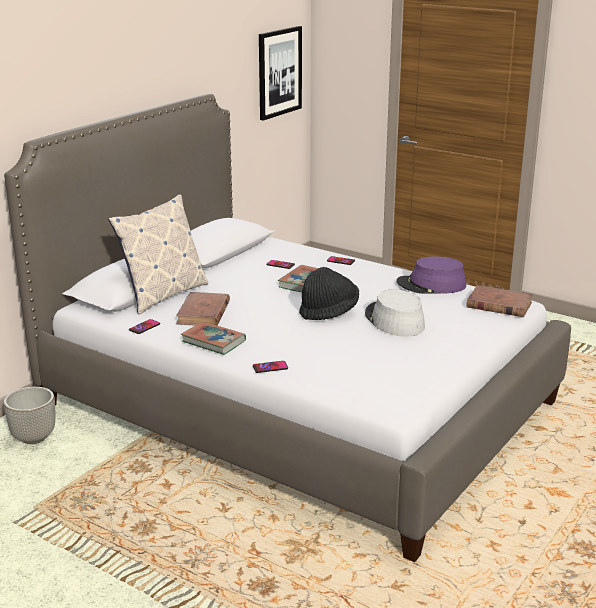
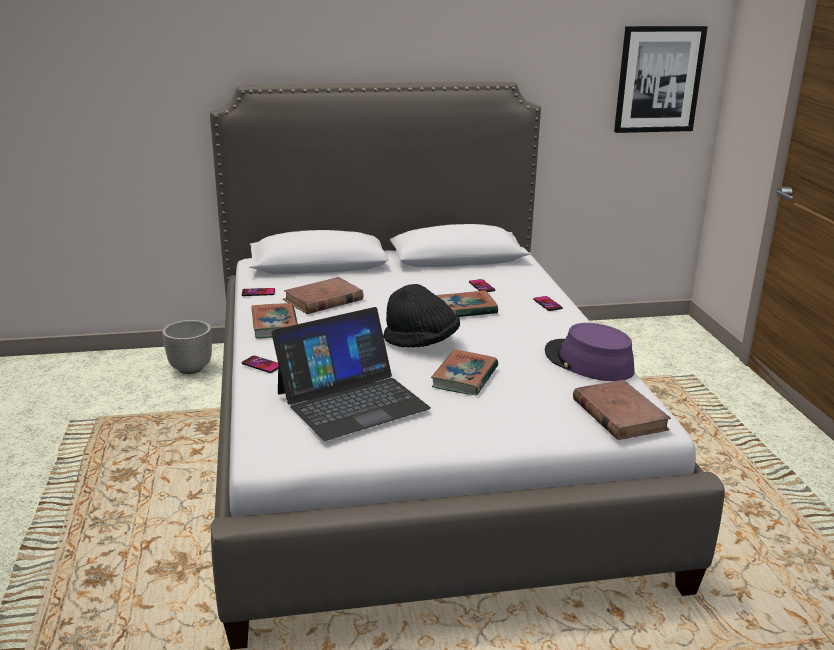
camera: 45 degrees right, 0 degrees up
(163, 295) = (330, 274): pillow -> none
(373, 359) = (351, 400): none -> laptop
(394, 320) = (465, 377): grey hat -> book

